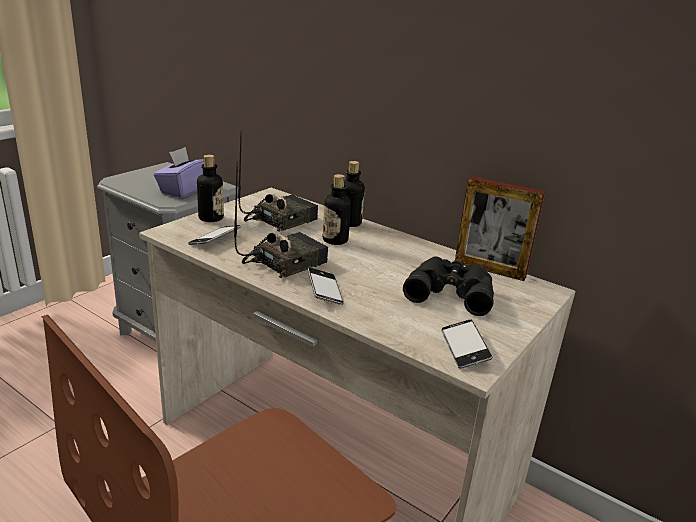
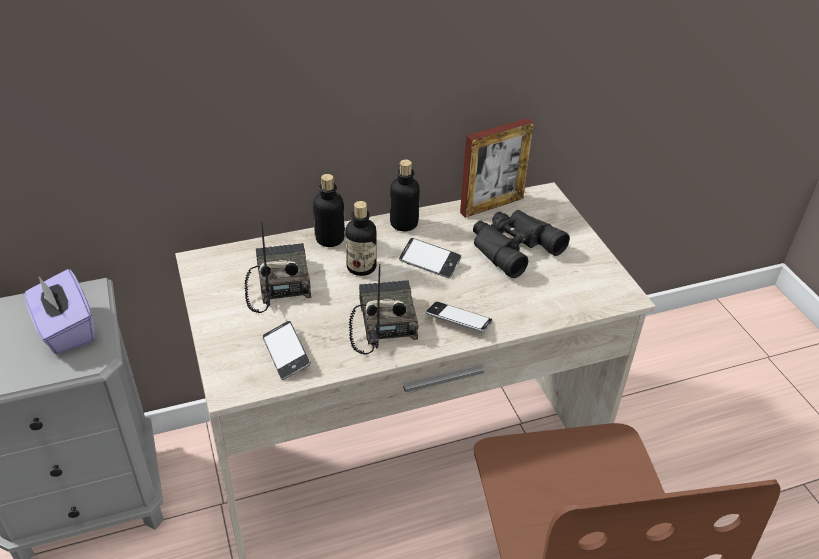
camera: 55 degrees left, 15 degrees up
(211, 218) = (224, 336): bottle -> bottle (404, 224)
(464, 348) = (599, 286): phone -> phone (429, 262)

